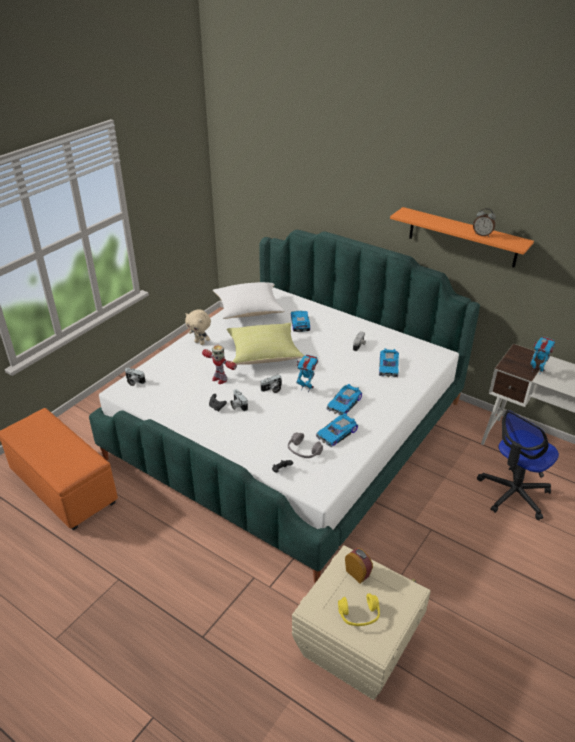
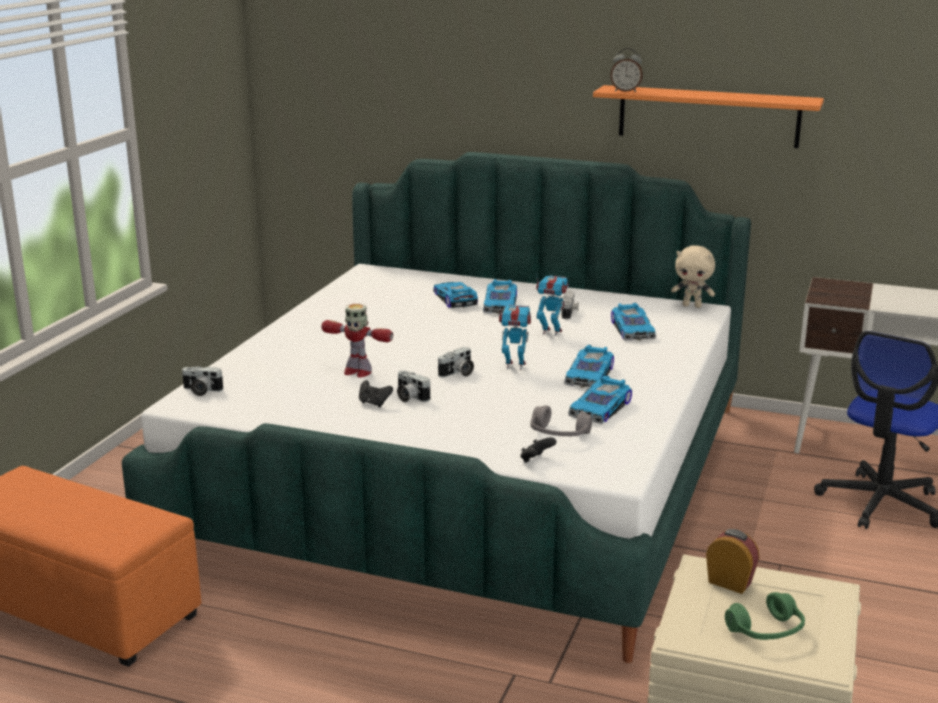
camera: 15 degrees left, 15 degrees down
(200, 342) = (295, 335): beige plush toy -> beige plush toy (692, 306)
(248, 311) = (358, 294): white pillow -> none
(264, 354) = (417, 337): yellow pillow -> none
(324, 332) = (501, 304): none -> toy car
(359, 615) = (766, 631): yellow headphones -> green headphones
(482, 234) = (746, 97): alarm clock -> alarm clock (625, 91)
(537, 370) = (868, 298): toy robot -> toy robot (551, 332)

